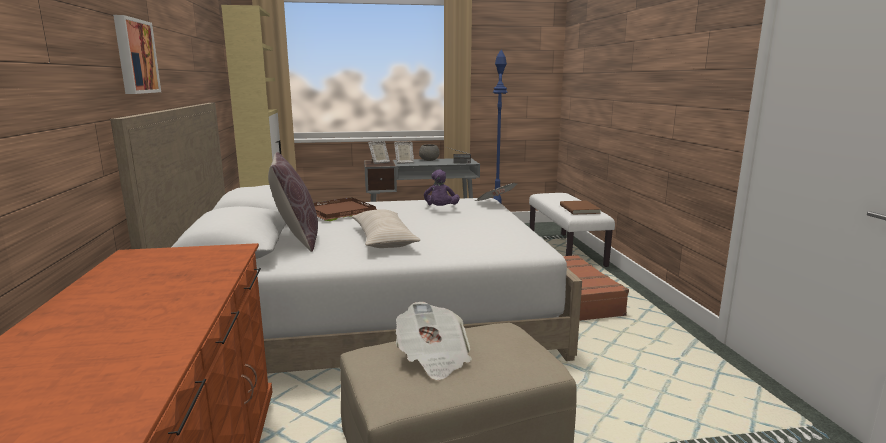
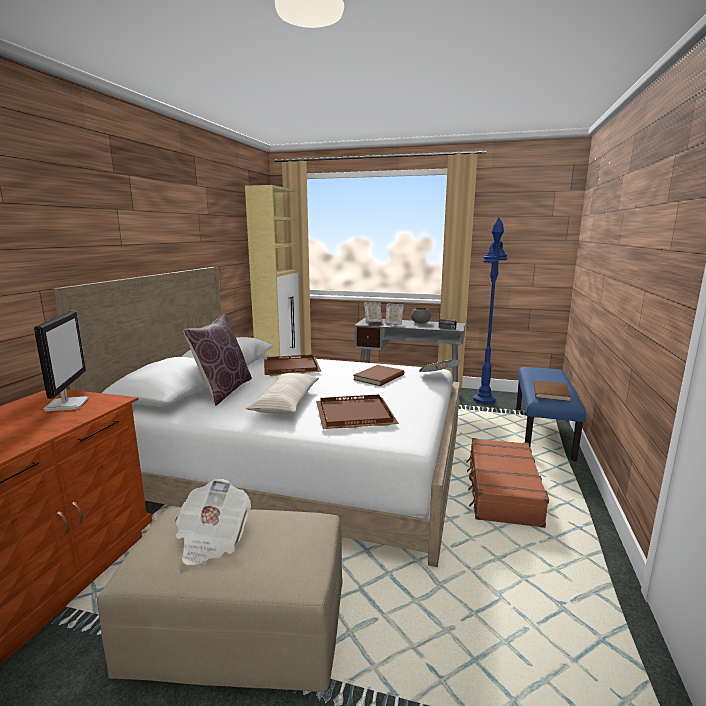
camera: 25 degrees right, 0 degrees up
(134, 56) = (102, 237): picture -> none
(182, 259) = (67, 404): none -> monitor
(441, 209) = (378, 377): purple plush toy -> brown book
(463, 239) = (353, 414): none -> brown tray
(566, 250) = (543, 432): white bench -> blue bench

